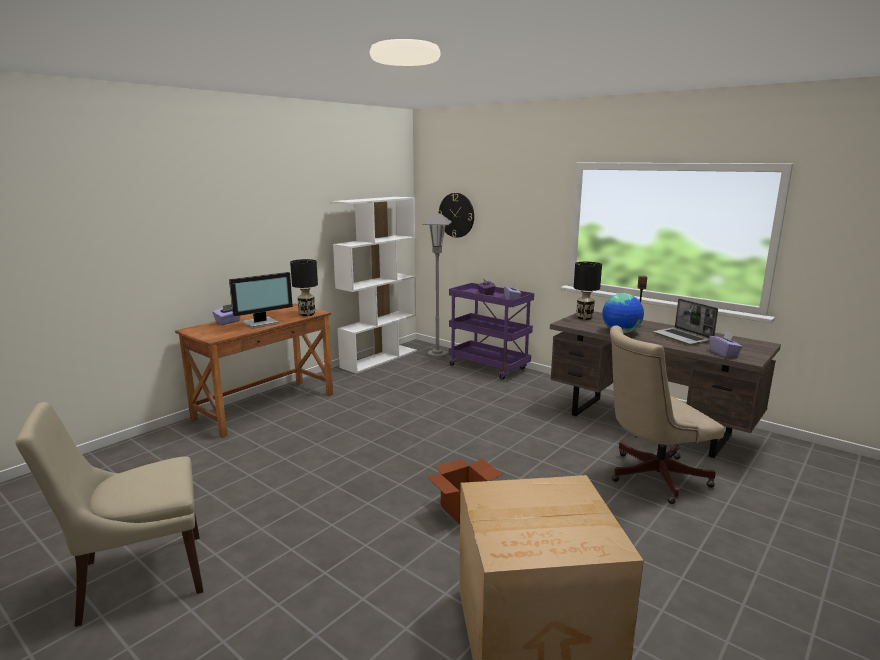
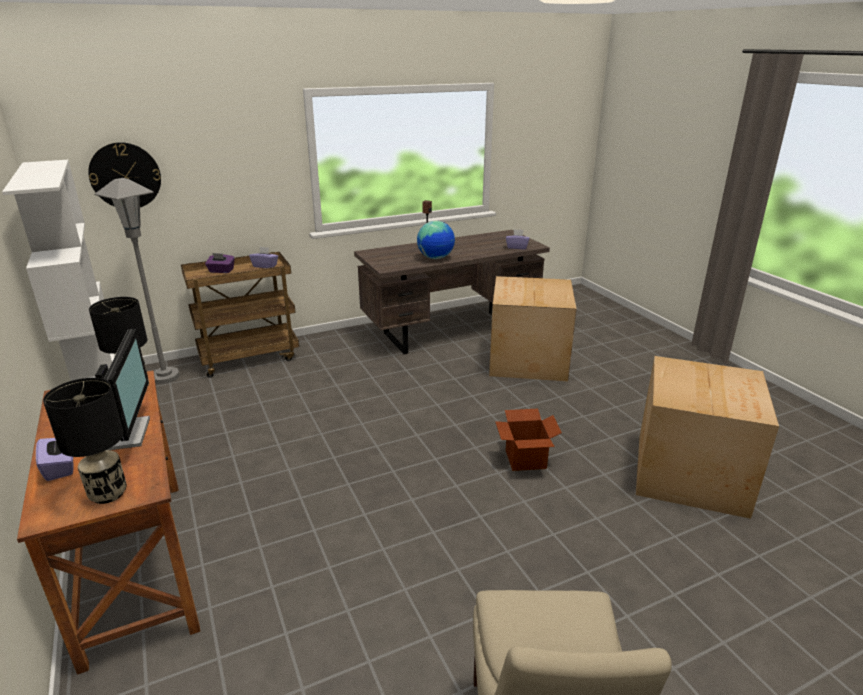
camera: 65 degrees left, 10 degrees up
(489, 367) = (249, 357): purple cart -> brown cart
(584, 318) = (380, 257): black table lamp -> black table lamp (109, 494)
(651, 476) = (526, 361): beige office chair -> cardboard box
(683, 337) = (471, 246): laptop -> none

